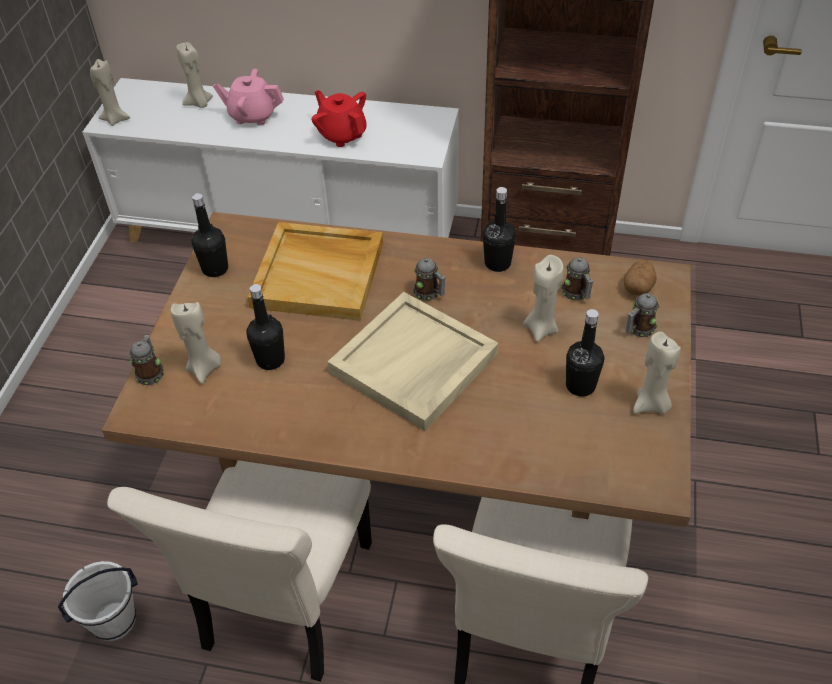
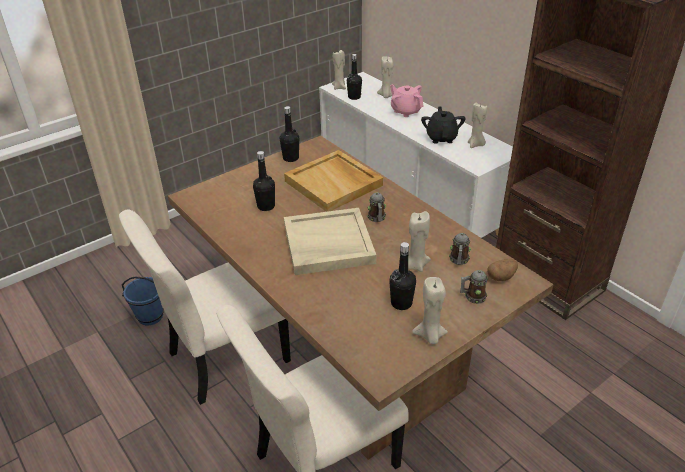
camera: 40 degrees right, 10 degrees down
(114, 622) = (150, 317): white bucket -> blue bucket
(151, 372) = (212, 184): mug -> none
(204, 368) = (235, 194): beige candle -> beige candle (475, 145)
(342, 134) = (441, 138): red teapot -> black teapot
(497, 263) = (432, 224): black bottle -> black bottle (354, 97)

